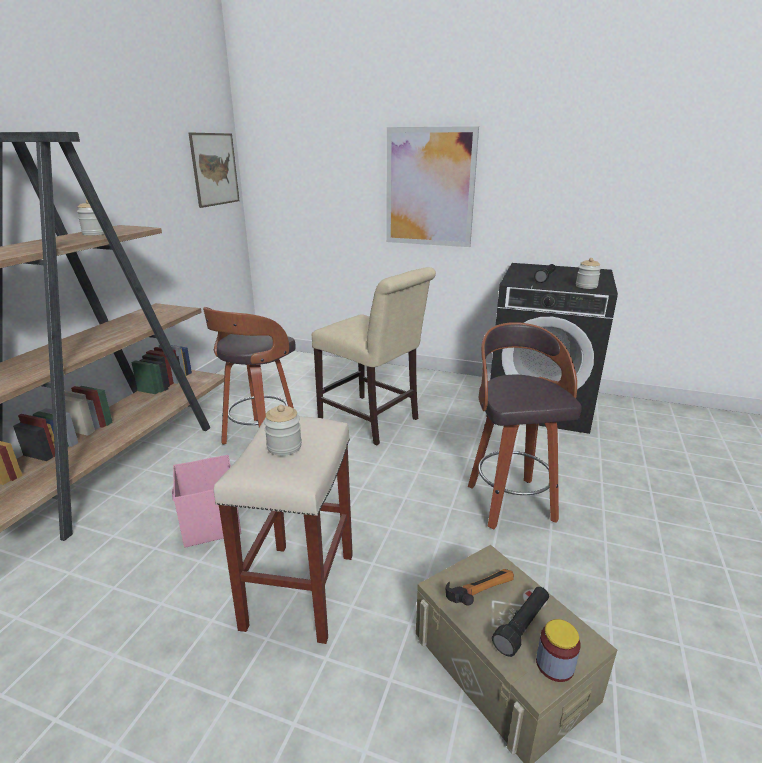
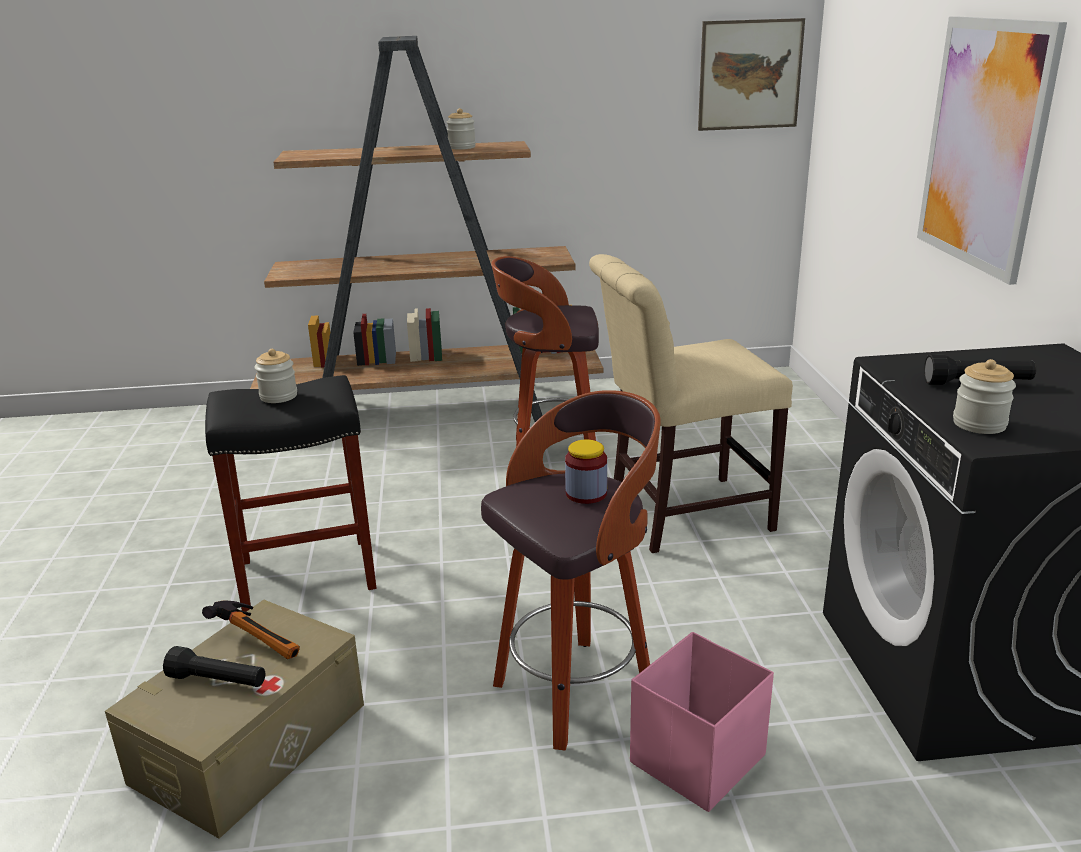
camera: 65 degrees right, 0 degrees up
(210, 524) = (376, 490): pink storage box -> pink storage box (695, 760)
(299, 588) = (309, 573): beige stool -> black stool
(372, 421) = (680, 514): beige chair -> beige chair turned 60 degrees clockwise
(555, 665) = (167, 713): jar -> jar (586, 494)

